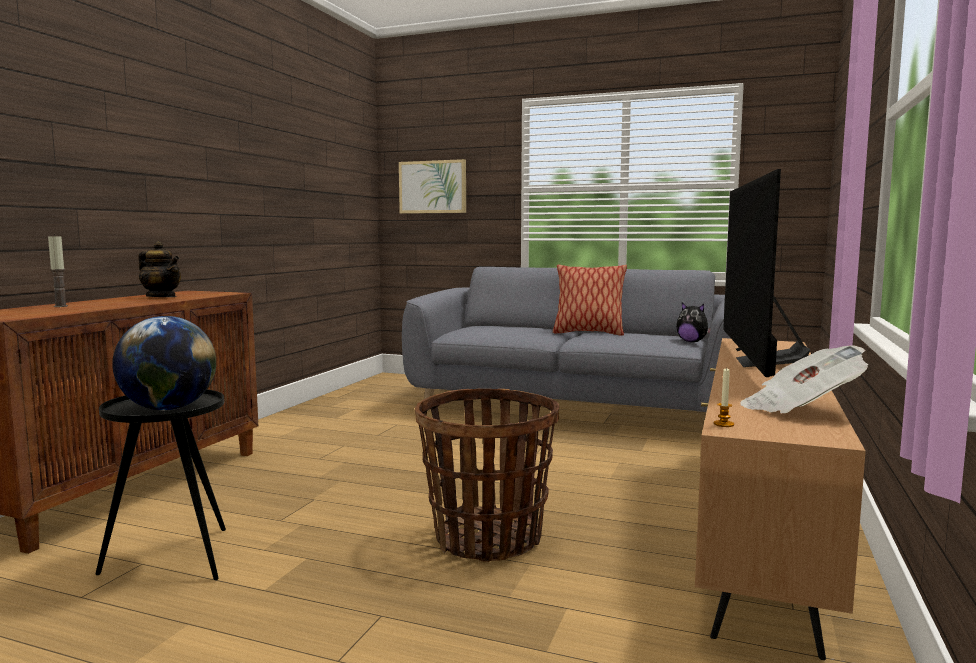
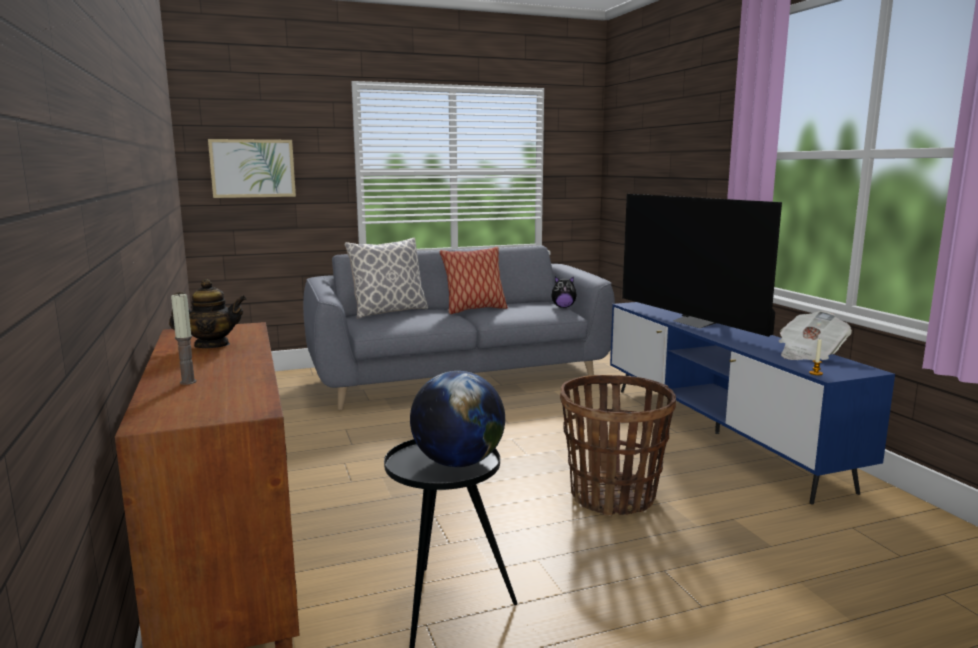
camera: 40 degrees left, 5 degrees up
(503, 326) = (388, 312): none -> pillow
(758, 525) = (716, 433): brown tv stand -> blue tv stand

